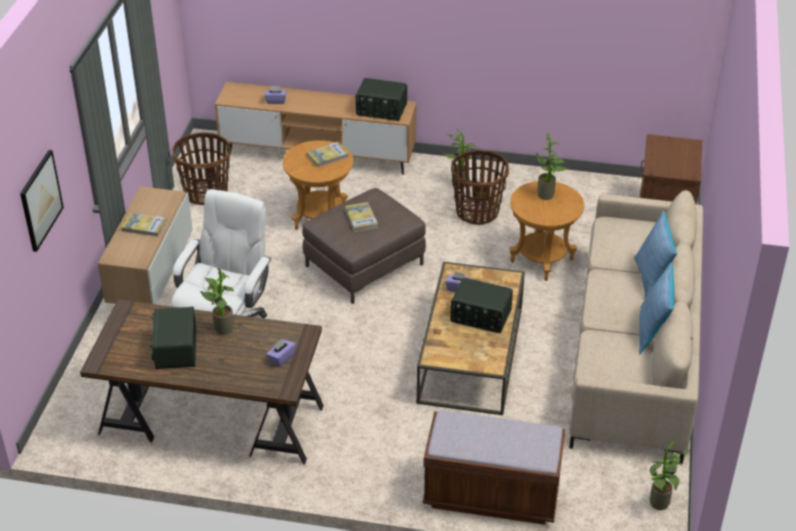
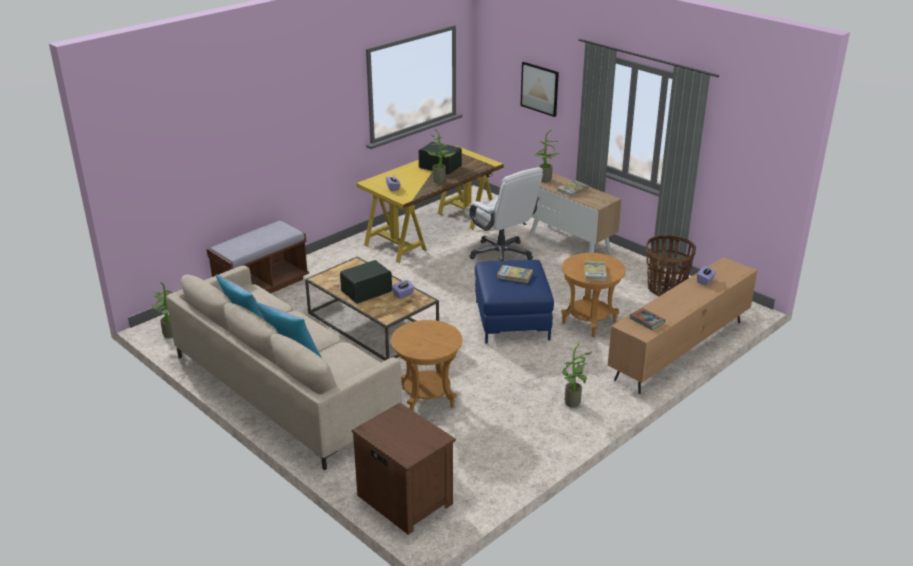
camera: 125 degrees right, 10 degrees down
(211, 420) = (431, 231): brown desk -> yellow desk
(364, 265) = (512, 320): brown ottoman -> blue ottoman
(381, 110) = (647, 321): radio -> book
(477, 212) = (523, 395): basket -> none
(548, 195) = (434, 343): potted plant -> potted plant (544, 181)

